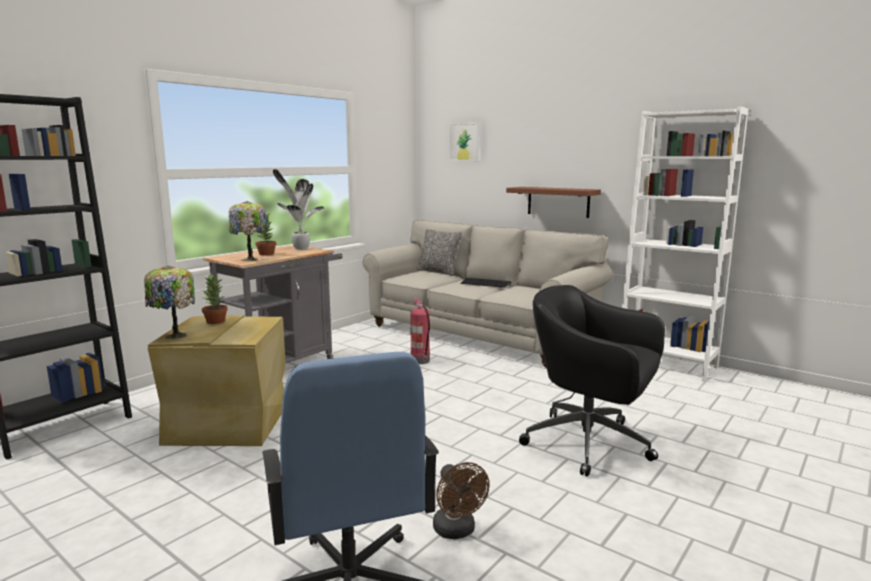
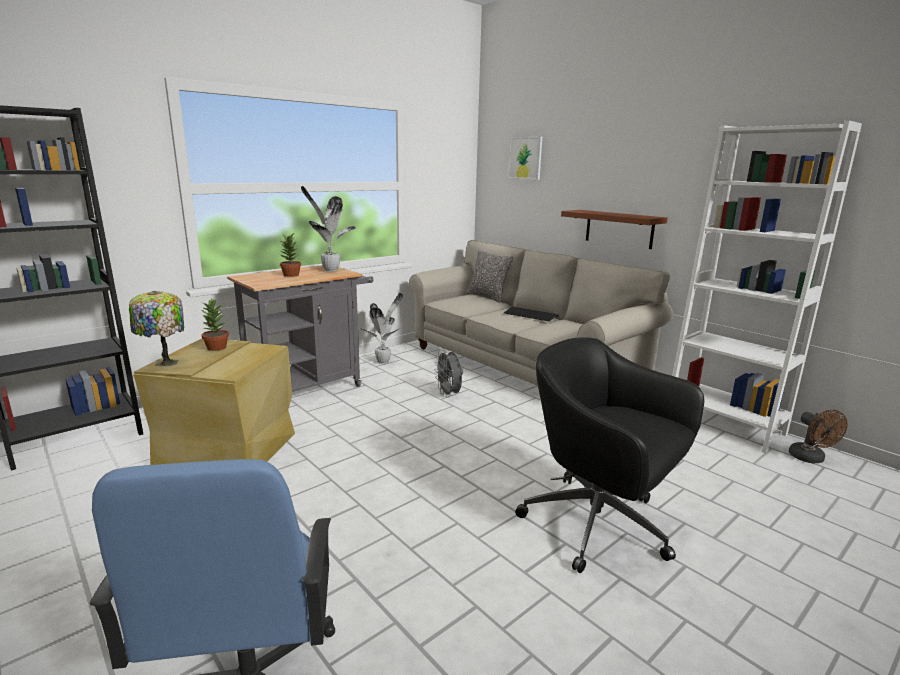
camera: 10 degrees right, 5 degrees up
(250, 260) = (268, 282): table lamp -> none
(346, 339) = (384, 361): none -> potted plant
(421, 361) = (449, 394): fire extinguisher -> grey fan
(457, 531) = (400, 631): brown fan -> brown fan (810, 459)

